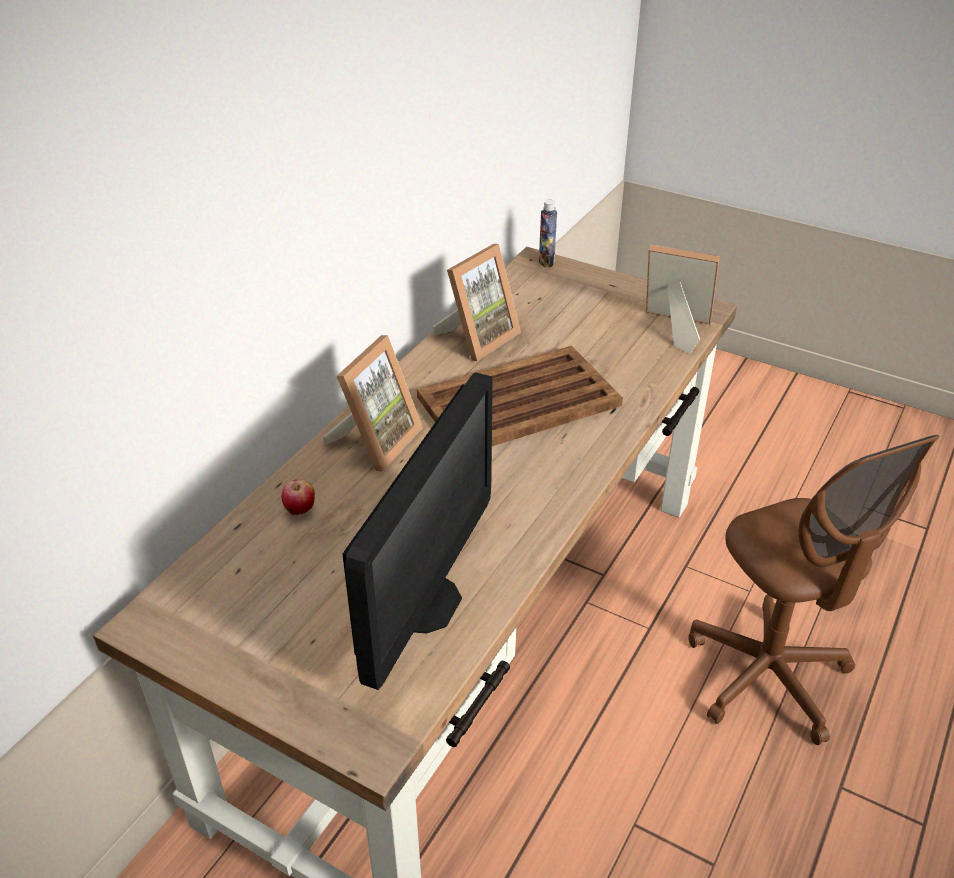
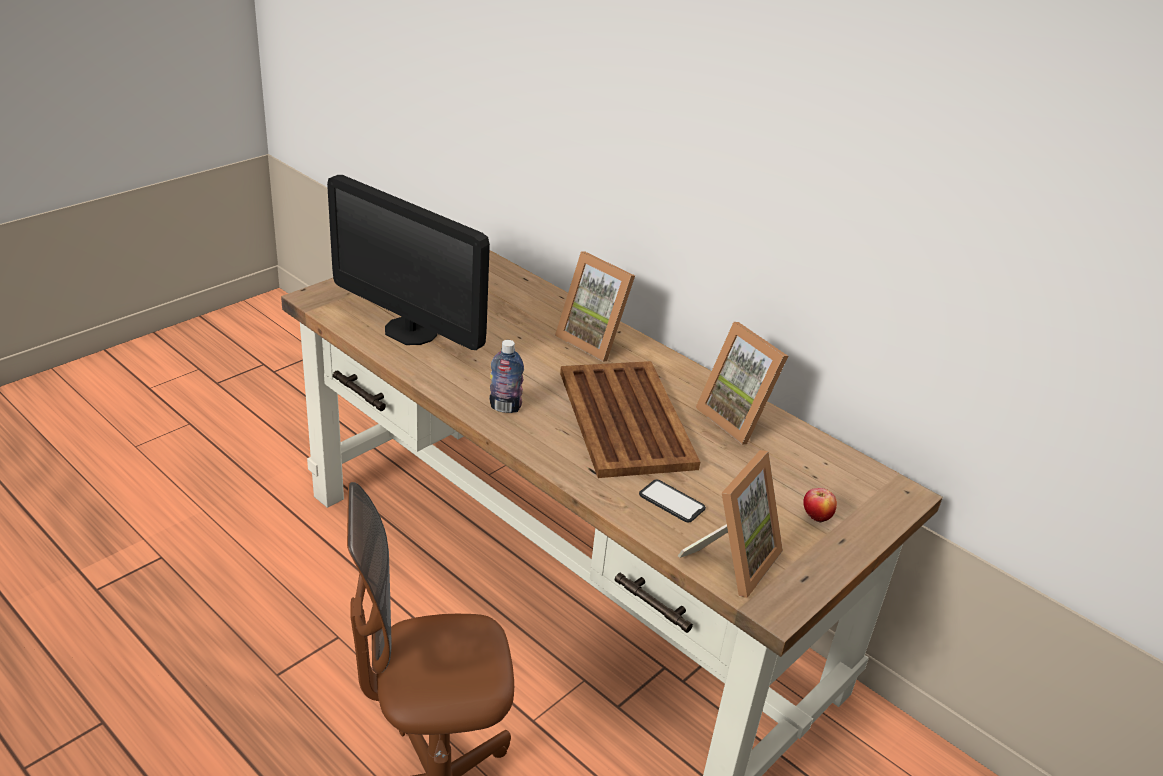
camera: 100 degrees right, 5 degrees down
(300, 511) = (528, 301): apple -> apple (816, 518)
(546, 261) = (902, 502): bottle -> bottle (505, 407)
(625, 363) = (671, 502): none -> phone

